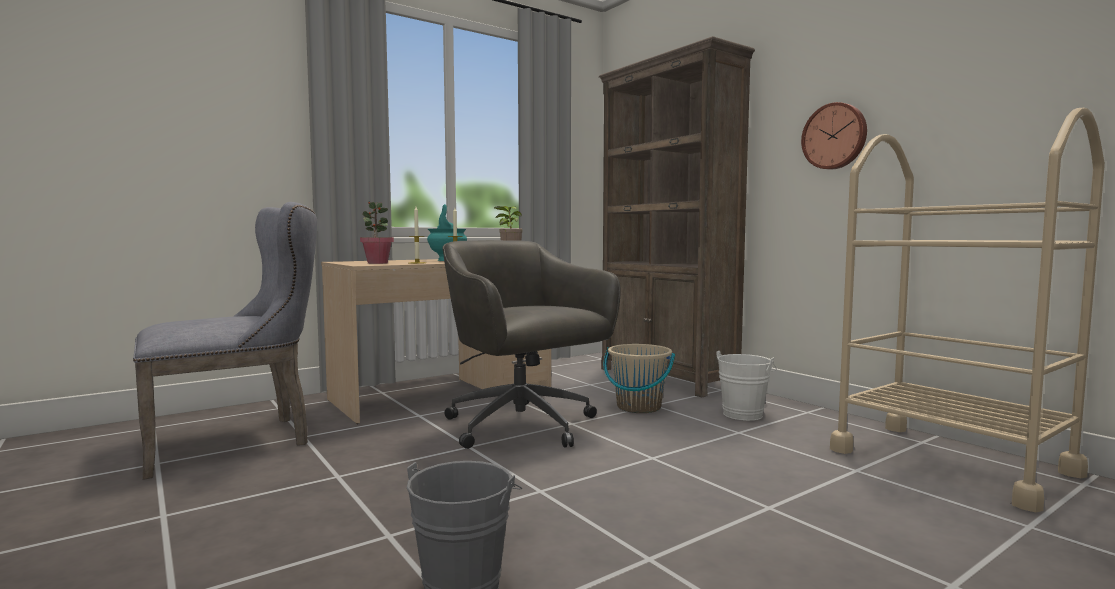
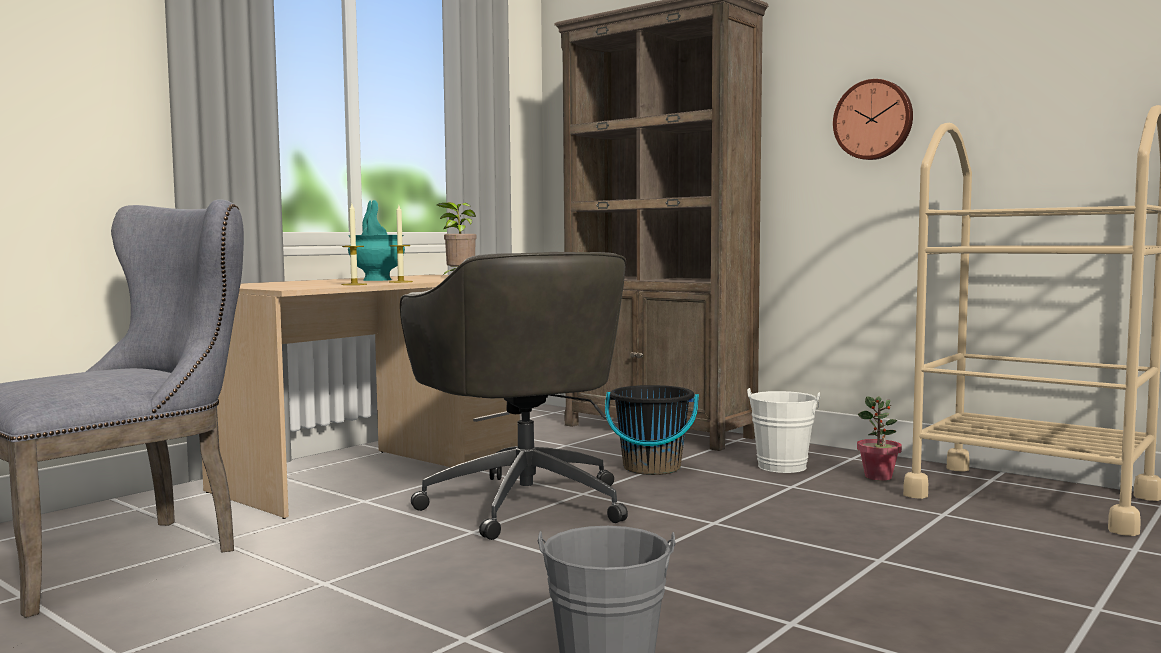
camera: 15 degrees left, 0 degrees up
(377, 263) = (296, 285): potted plant -> potted plant (878, 477)
(523, 427) = (524, 502): grey office chair -> grey office chair turned 150 degrees counterclockwise
(638, 407) = (651, 468): beige bucket -> black bucket

